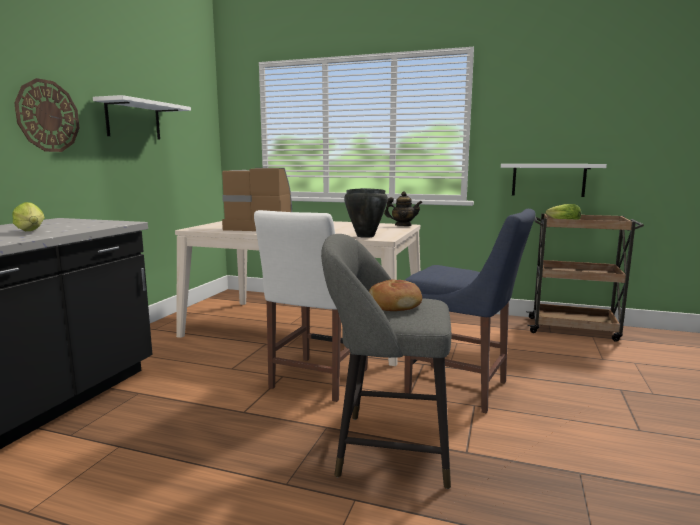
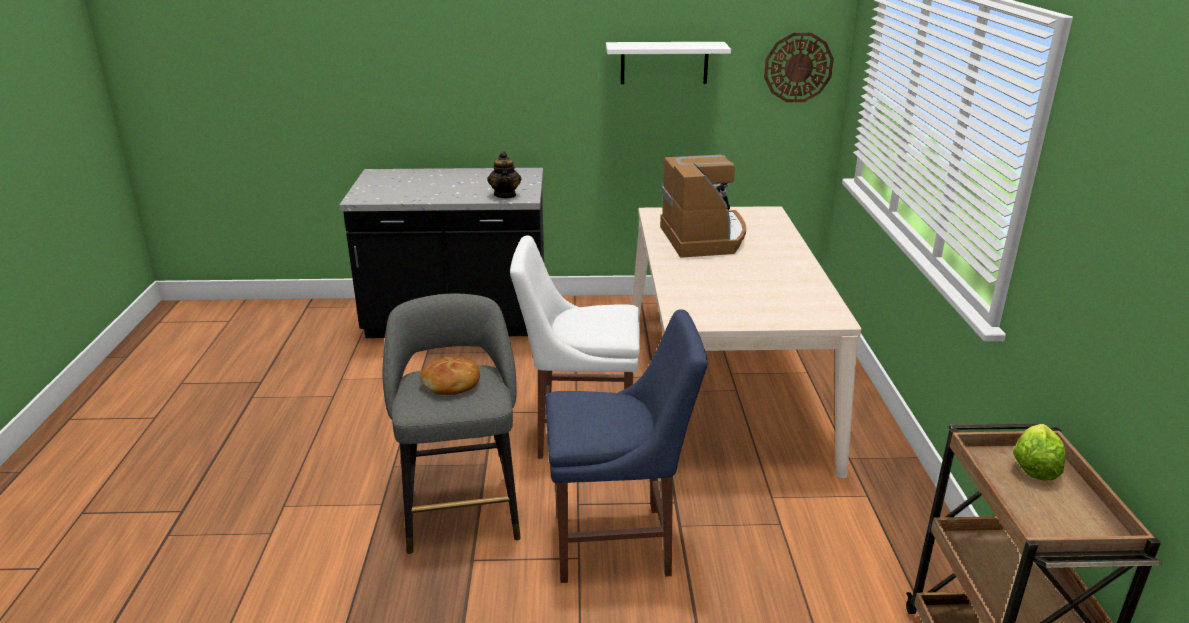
camera: 70 degrees right, 15 degrees up
(31, 231) = (451, 189): lettuce -> none
(47, 116) = (548, 68): wall clock -> wall clock (798, 67)
(365, 236) = (691, 307): black cooking pot -> none
(403, 226) = (825, 317): teapot -> teapot (505, 195)
(462, 388) = (619, 543): blue chair -> blue chair turned 105 degrees counterclockwise
(548, 180) = (1088, 367): white shelf -> none

